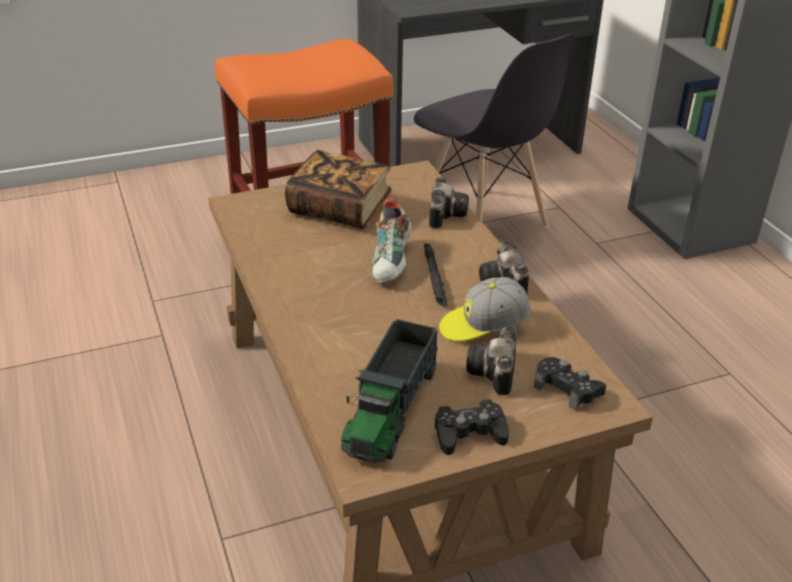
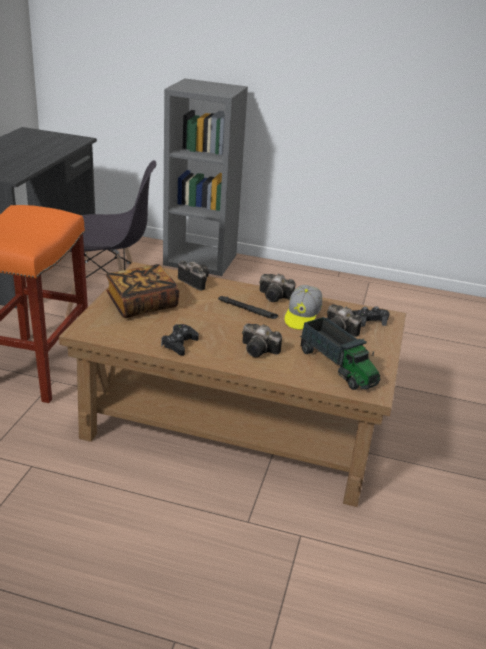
camera: 55 degrees left, 5 degrees down
(347, 330) = (260, 350): none -> camera
(392, 263) = (218, 314): shoe -> none
(469, 433) = (375, 355): black game controller -> black game controller (179, 344)

